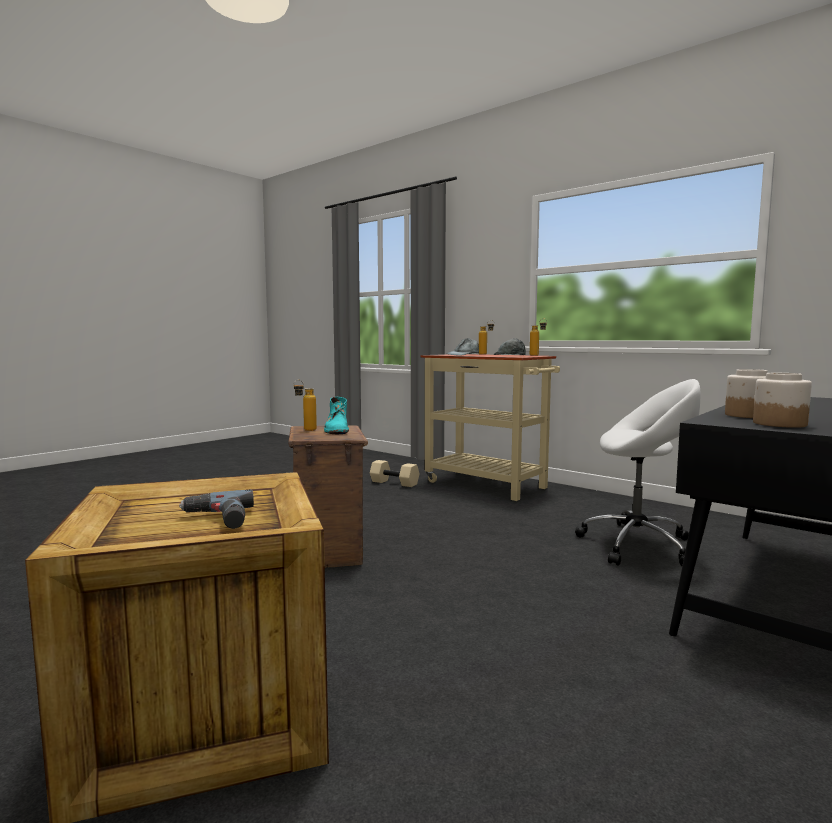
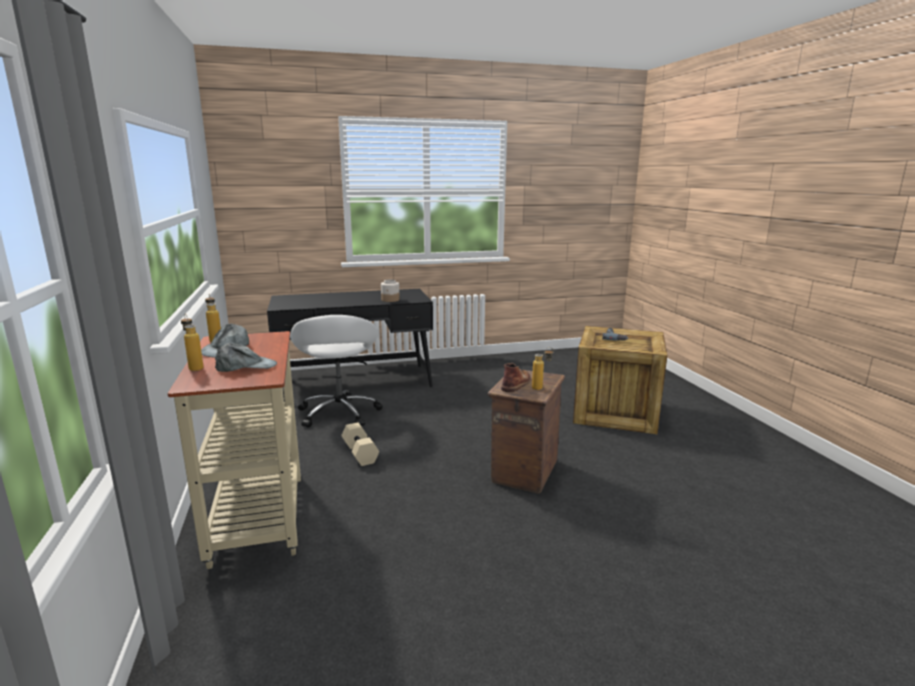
camera: 145 degrees left, 10 degrees up
(337, 429) = (516, 383): turquoise boot -> brown boot
(395, 483) = (335, 574): beige dumbbell -> beige dumbbell (359, 453)
(639, 545) = (339, 414): white office chair -> white office chair turned 150 degrees counterclockwise
(779, 424) = (407, 296): jar -> none

